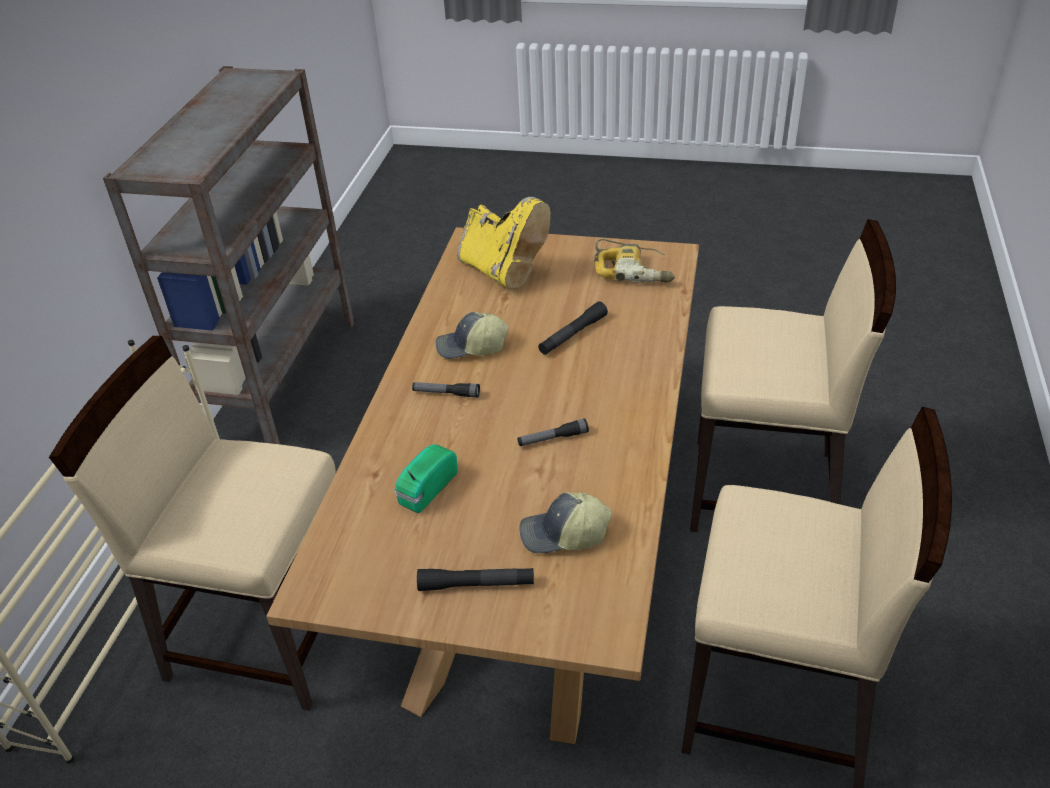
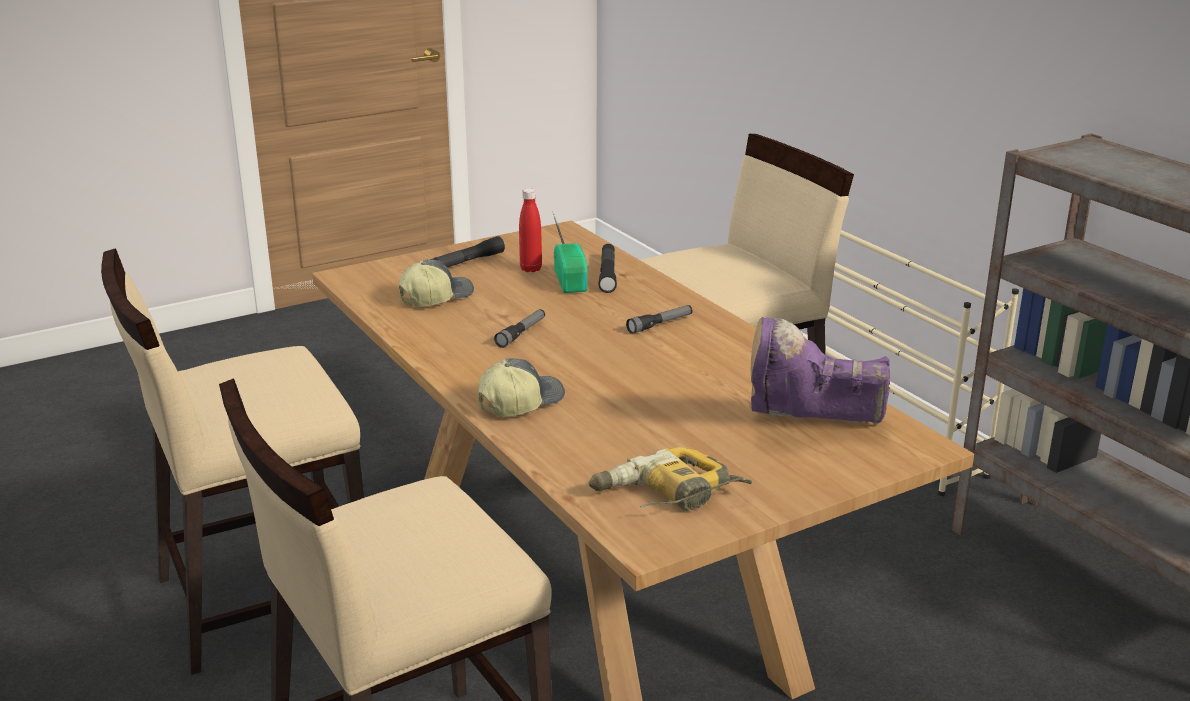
camera: 135 degrees right, 15 degrees down
(432, 532) = (531, 269): none -> red bottle
(471, 347) = (703, 358): cap -> cap (519, 402)
(503, 272) = (809, 427): yellow boot -> purple boot
(573, 335) = (626, 404): black flashlight -> black flashlight (607, 274)

